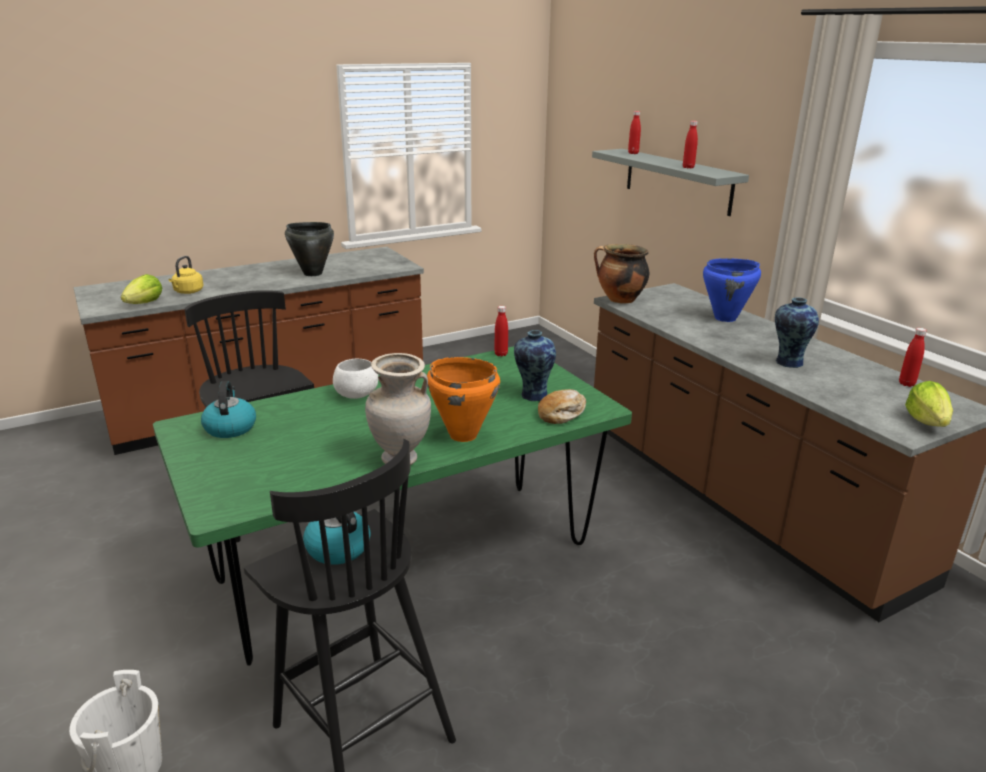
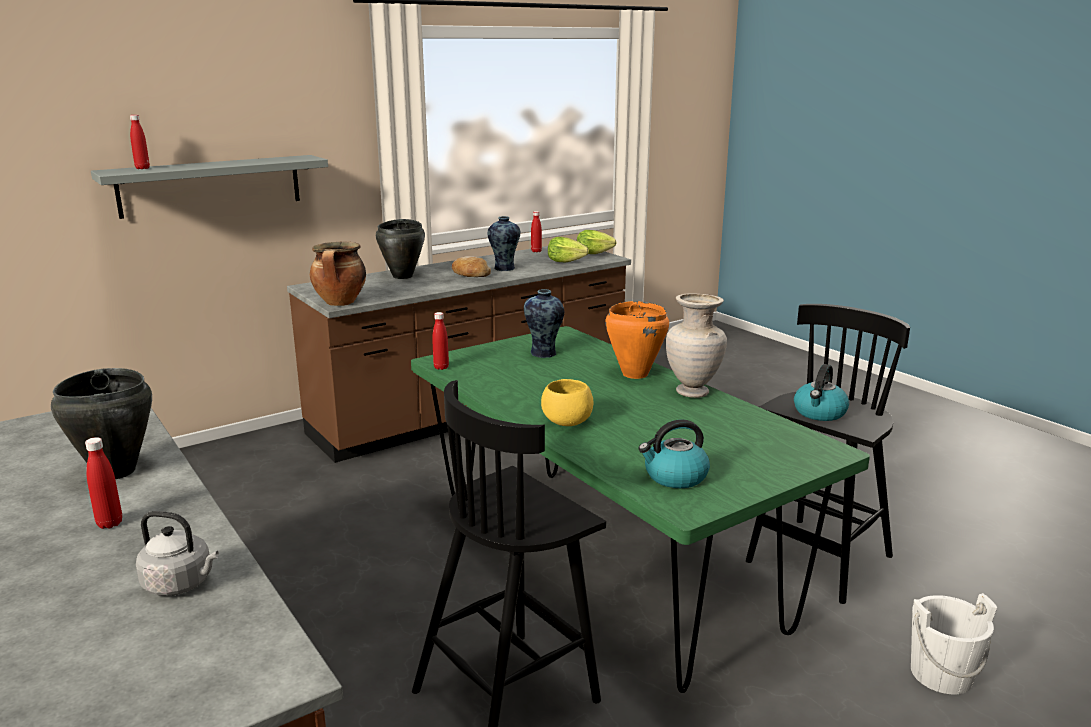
camera: 95 degrees left, 5 degrees down
(145, 303) = (252, 619): lettuce -> lettuce (565, 261)
(187, 292) = (181, 584): yellow kettle -> grey kettle
(357, 396) = (567, 422): white bowl -> yellow bowl
(562, 413) = (578, 344): bread -> bread (470, 274)
(688, 167) = (262, 161): red bottle -> red bottle (109, 523)
(725, 318) = (403, 276): blue cooking pot -> black cooking pot

